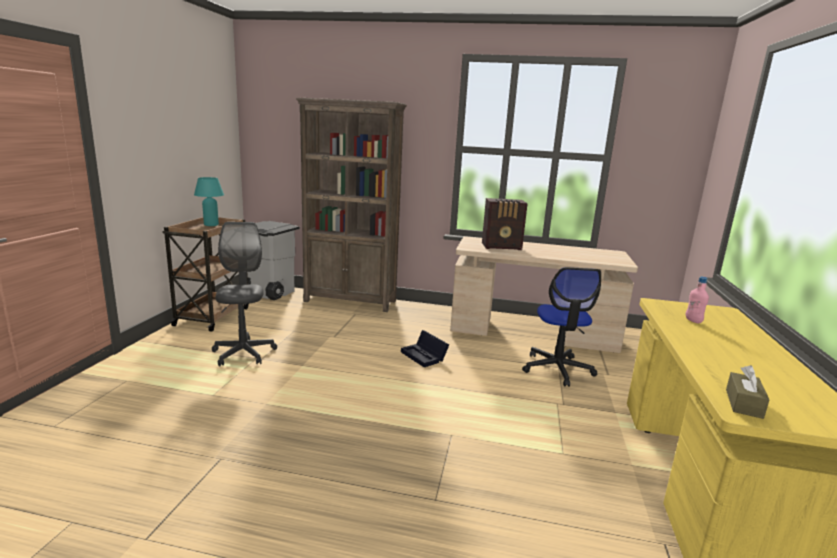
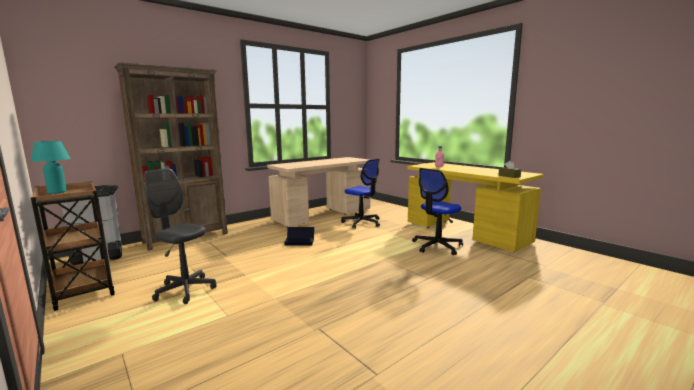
camera: 50 degrees left, 5 degrees down
(502, 247) = (302, 164): radio -> none
(575, 469) = (437, 246): none -> office chair

